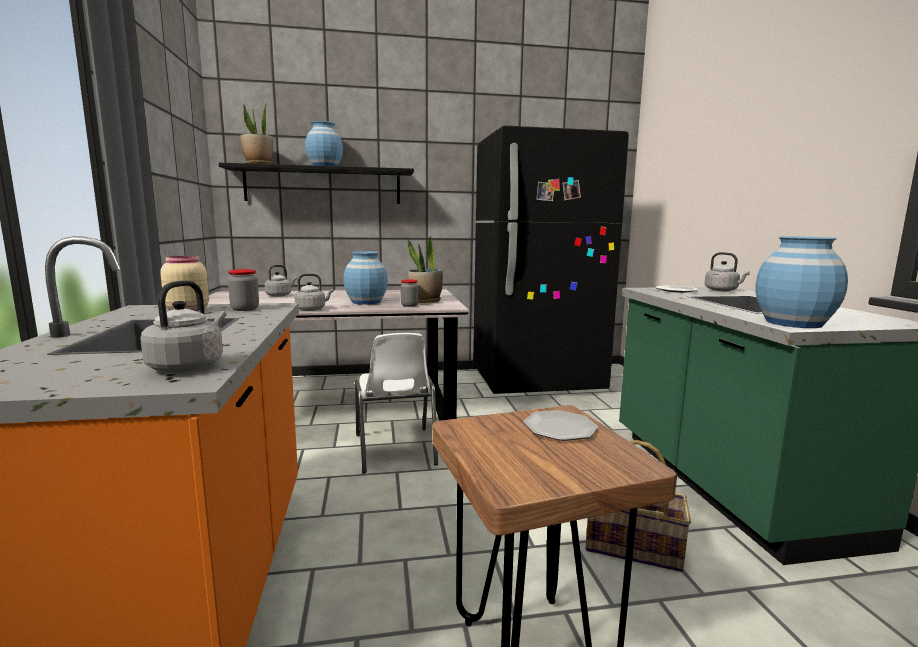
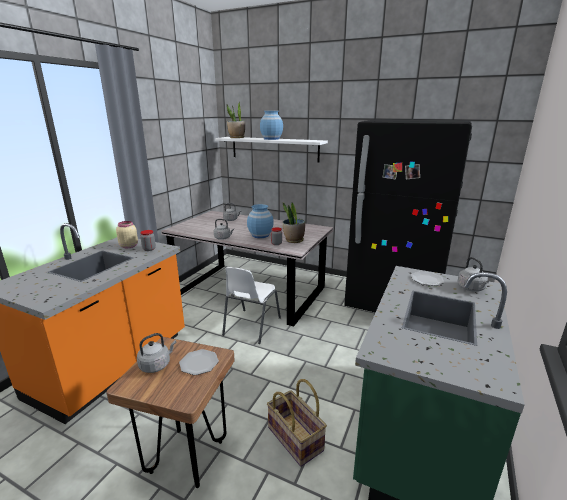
camera: 35 degrees right, 10 degrees up
(189, 366) = (61, 293): grey kettle -> grey kettle (156, 365)
(323, 186) = (274, 149): black shelf -> white shelf
(793, 323) = (390, 349): blue vase -> none

